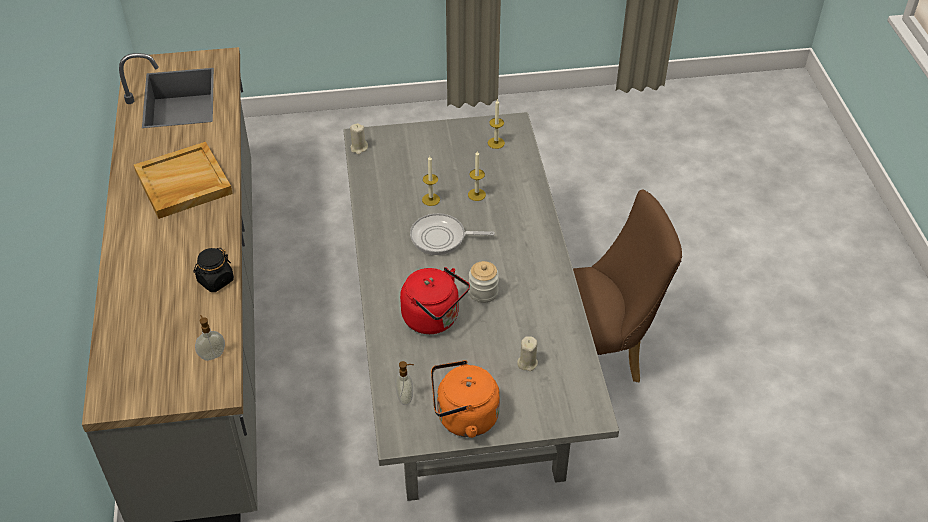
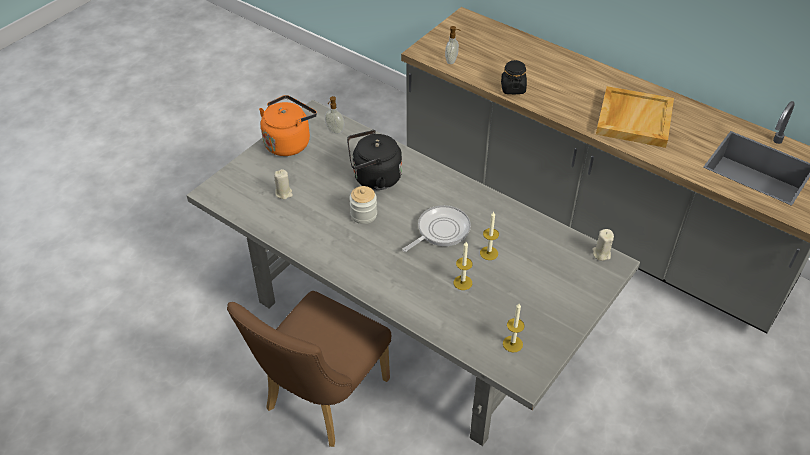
camera: 135 degrees right, 0 degrees up
(434, 318) = (374, 178): red kettle -> black kettle

